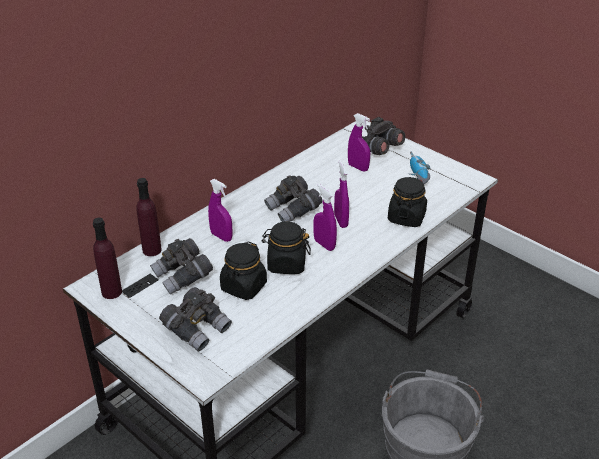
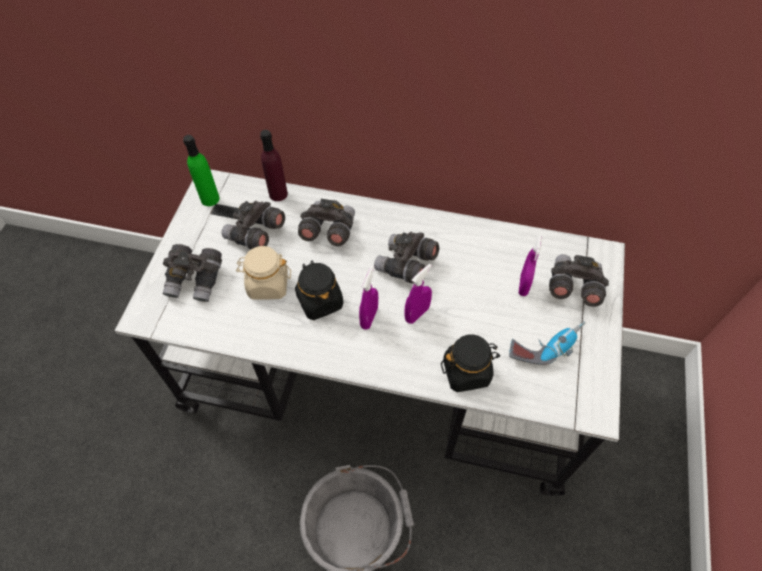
camera: 60 degrees right, 20 degrees up
(111, 292) = (210, 199): purple bottle -> green bottle
(221, 236) = (328, 231): purple spray bottle -> grey binoculars
(243, 287) = (268, 285): black jar -> beige jar

